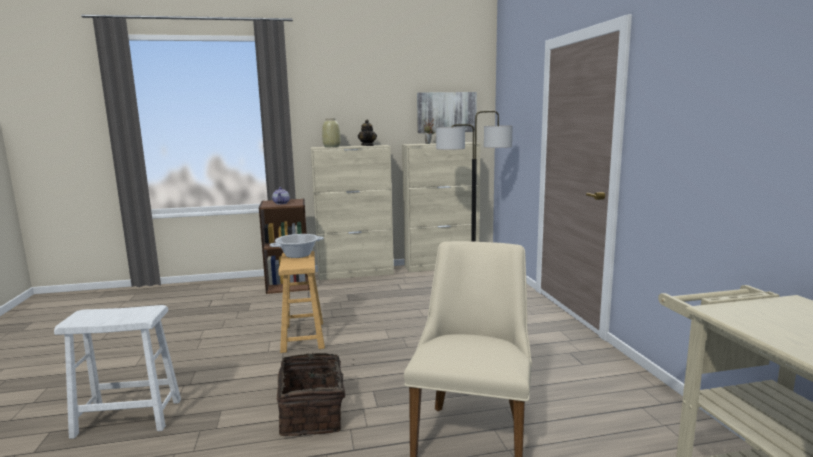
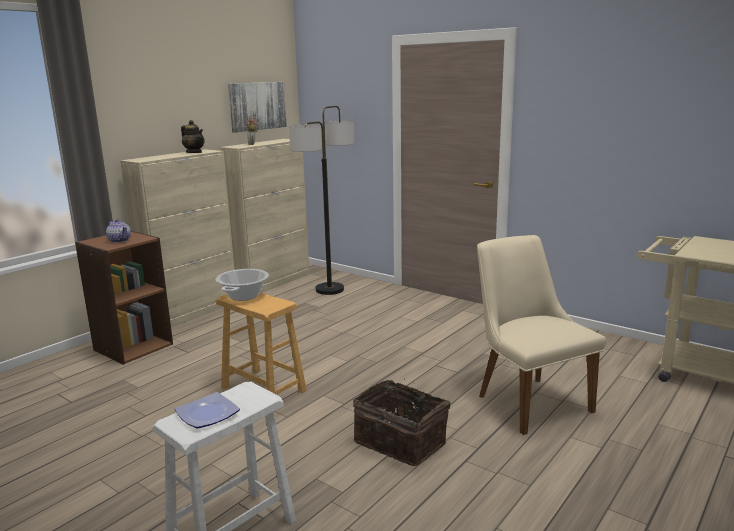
camera: 40 degrees left, 5 degrees up
(103, 315) = (209, 414): none -> plate
(331, 147) = (154, 158): beige vase -> none

